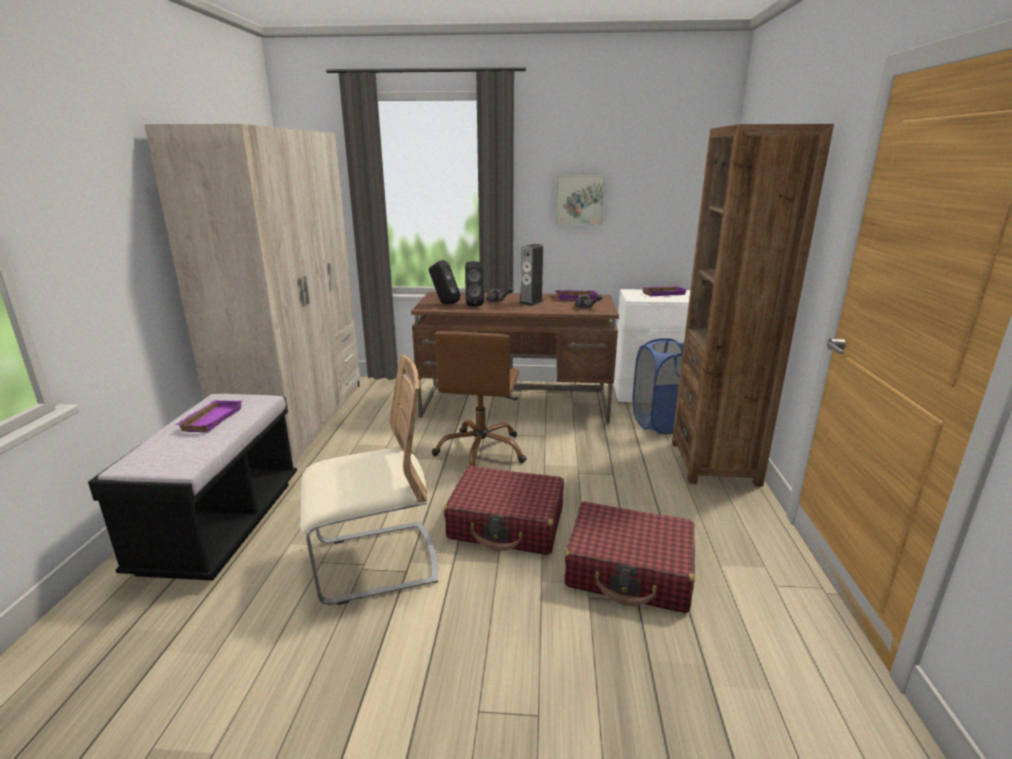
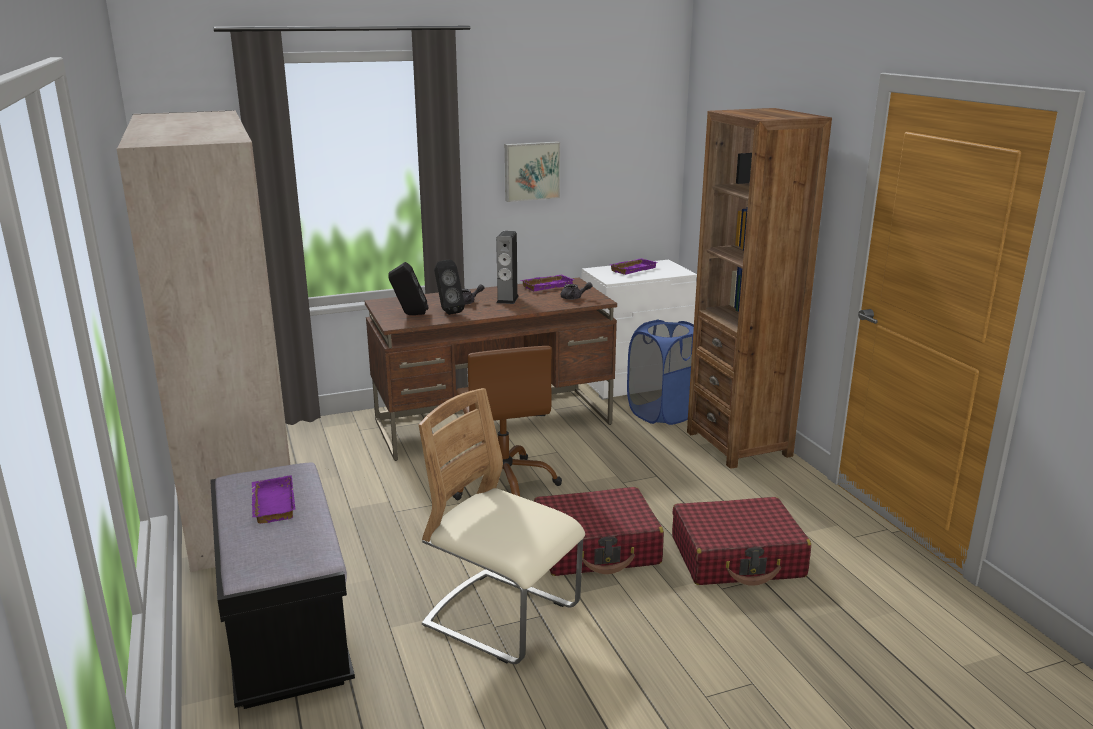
camera: 25 degrees left, 0 degrees up
(375, 563) = (502, 618): beige chair -> beige chair turned 105 degrees counterclockwise

